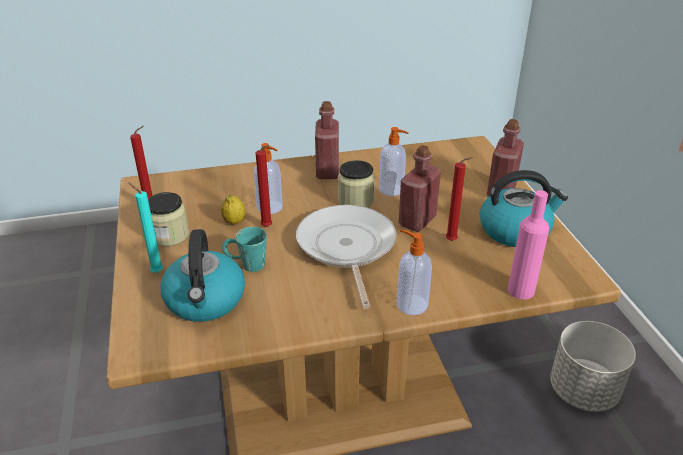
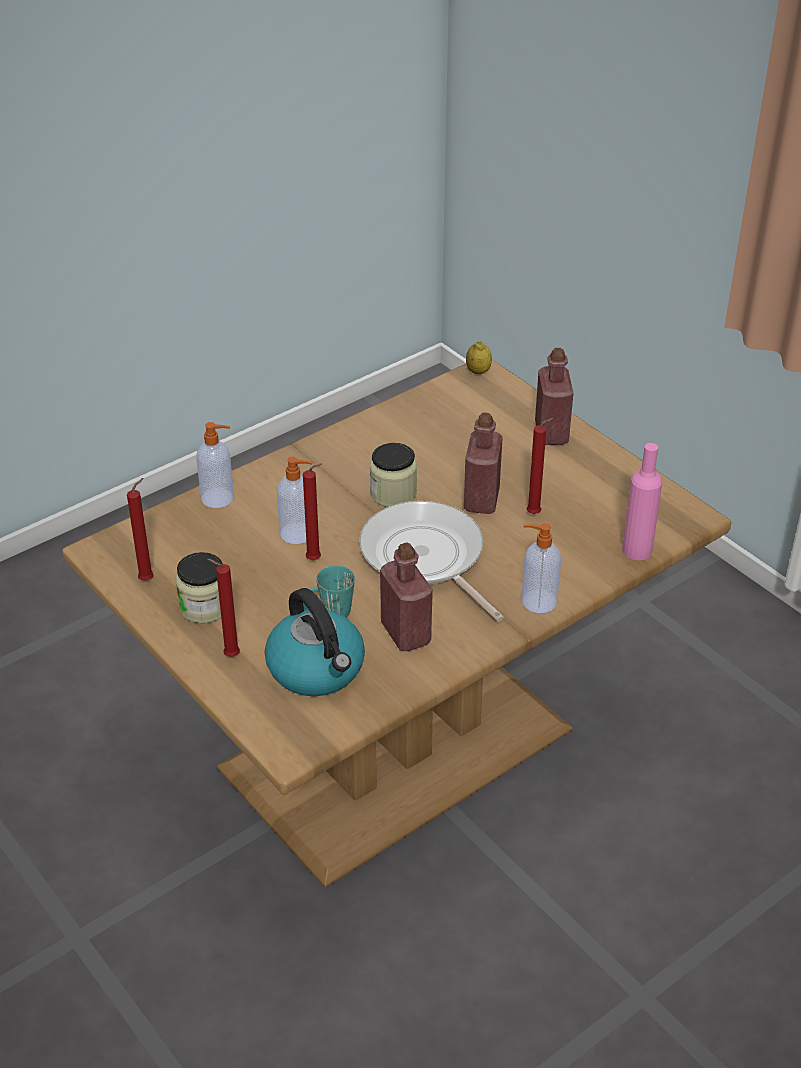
camera: 25 degrees left, 5 degrees up
(155, 272) = (229, 656): turquoise candle -> red candle
(234, 222) = (269, 565): lemon -> lemon (478, 371)
(327, 171) = (329, 462): red bottle -> red bottle (405, 633)
(392, 190) = (426, 466): soap dispenser -> soap dispenser (219, 498)
(515, 230) = (594, 480): kettle -> none
(583, 391) = (676, 643): grey planter -> none

